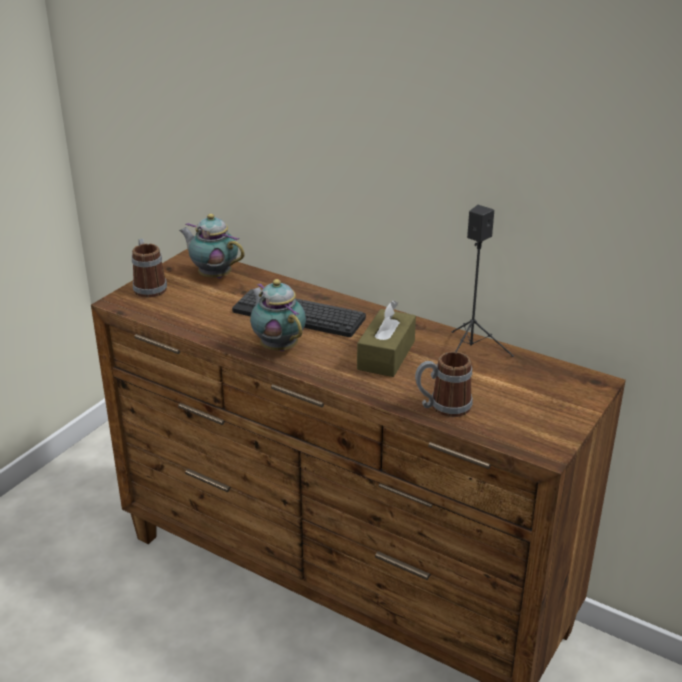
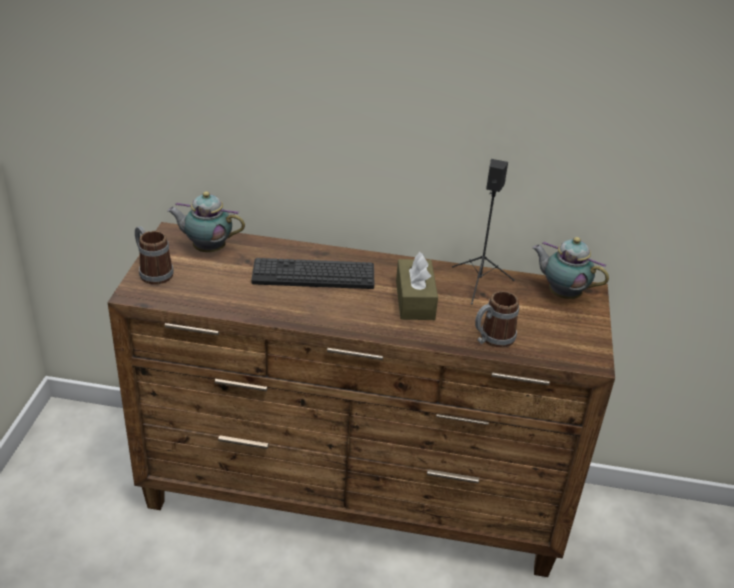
camera: 25 degrees left, 5 degrees up
(278, 346) = (318, 311): teapot -> teapot (562, 294)

